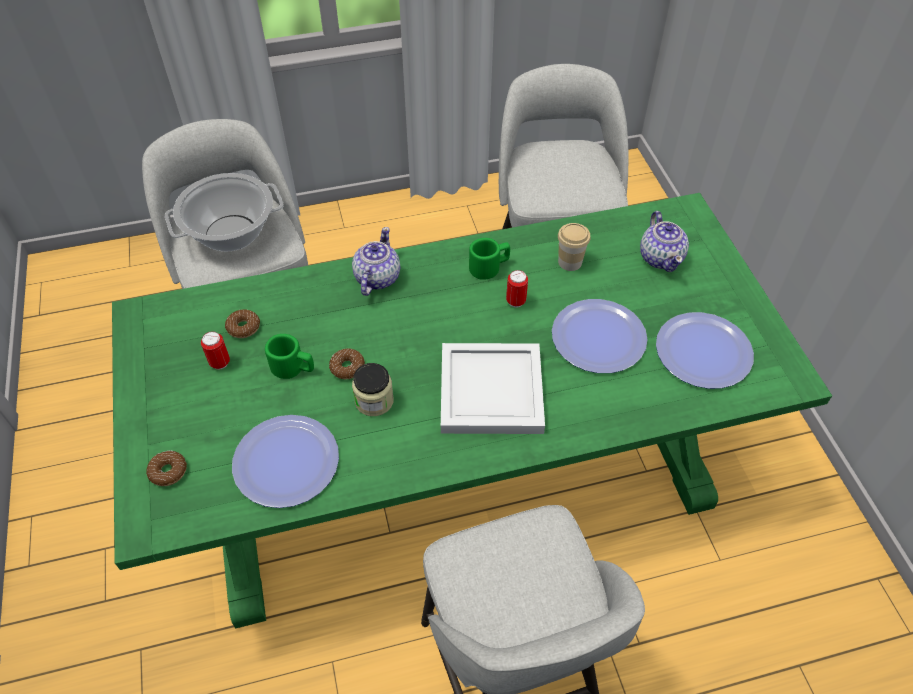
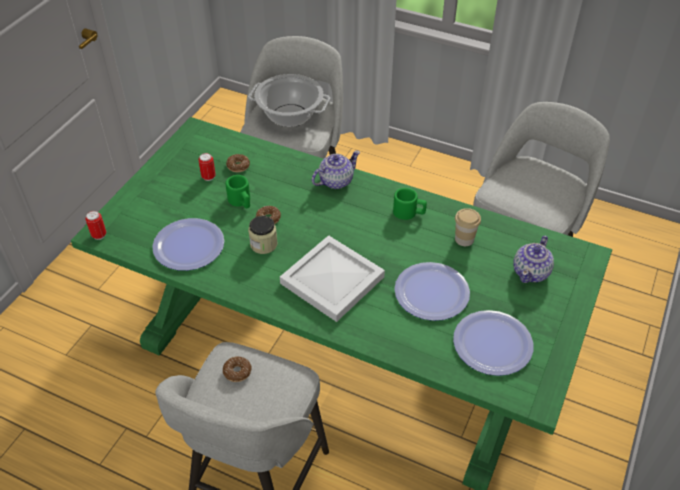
camera: 40 degrees right, 5 degrees down
(168, 471) = (132, 214): donut -> donut (237, 372)
(516, 301) = (403, 241): can -> can (99, 235)

